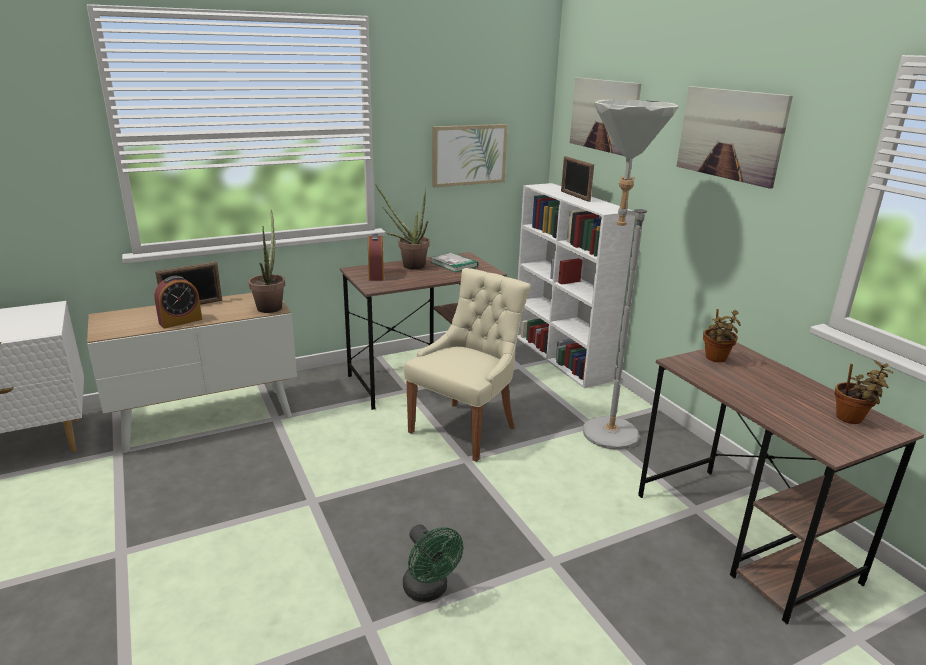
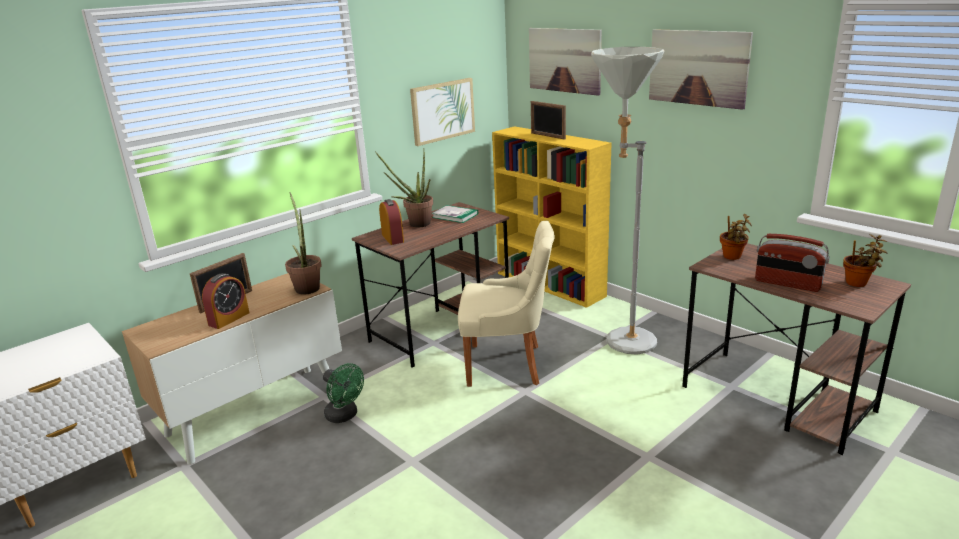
camera: 15 degrees left, 0 degrees up
(429, 591) = (565, 507): green fan -> green fan (345, 416)
(465, 428) = (508, 365): beige chair -> beige chair turned 75 degrees clockwise
(561, 357) = (551, 285): white bookcase -> yellow bookcase
(759, 401) = (787, 284): none -> radio

